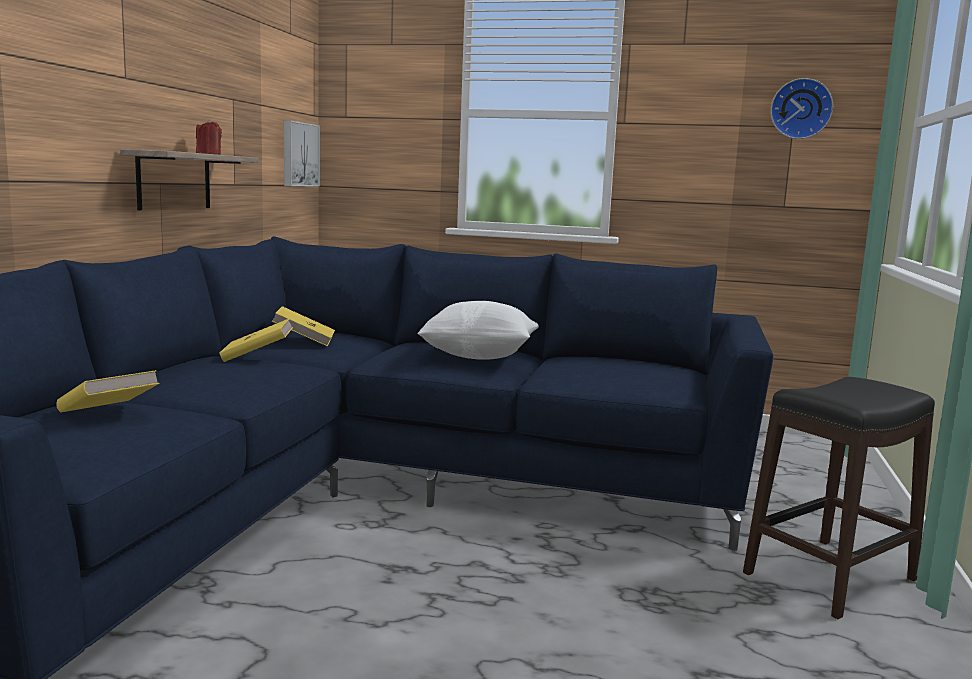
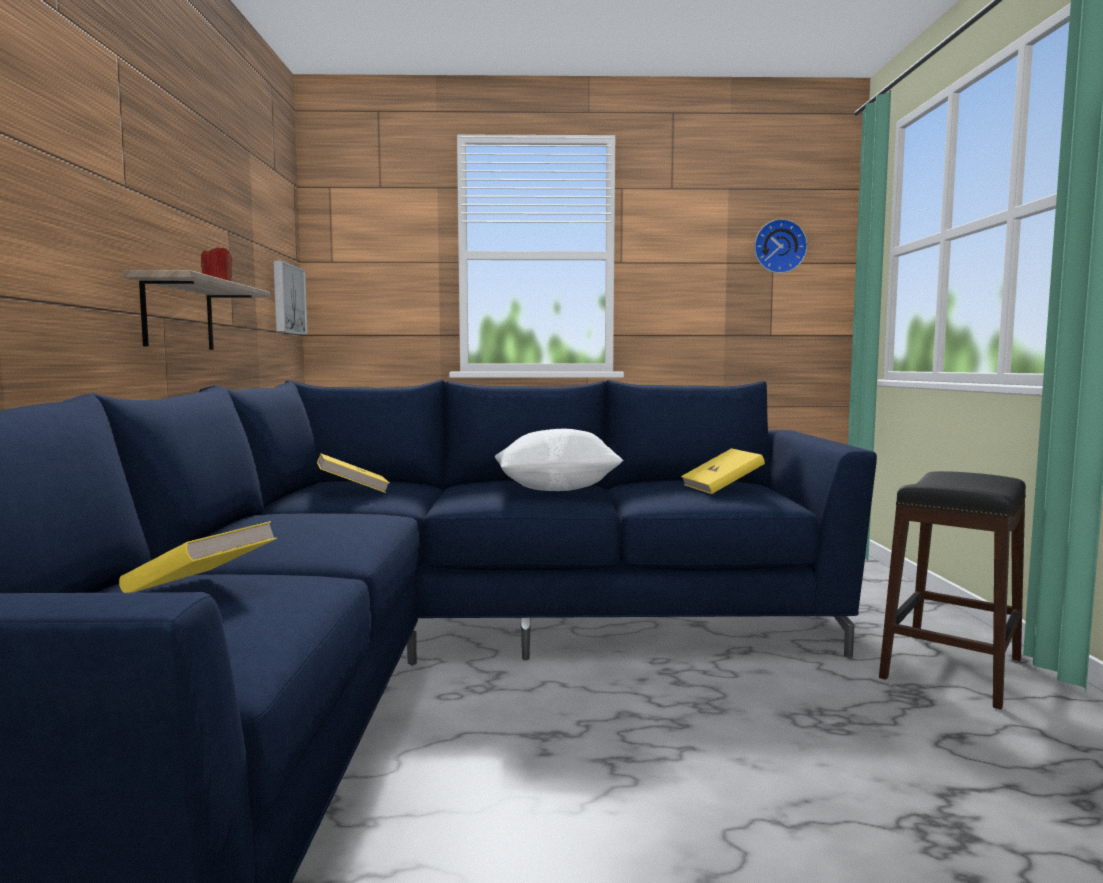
camera: 15 degrees left, 5 degrees down
(257, 357) = (318, 509): yellow book -> yellow book (722, 488)

